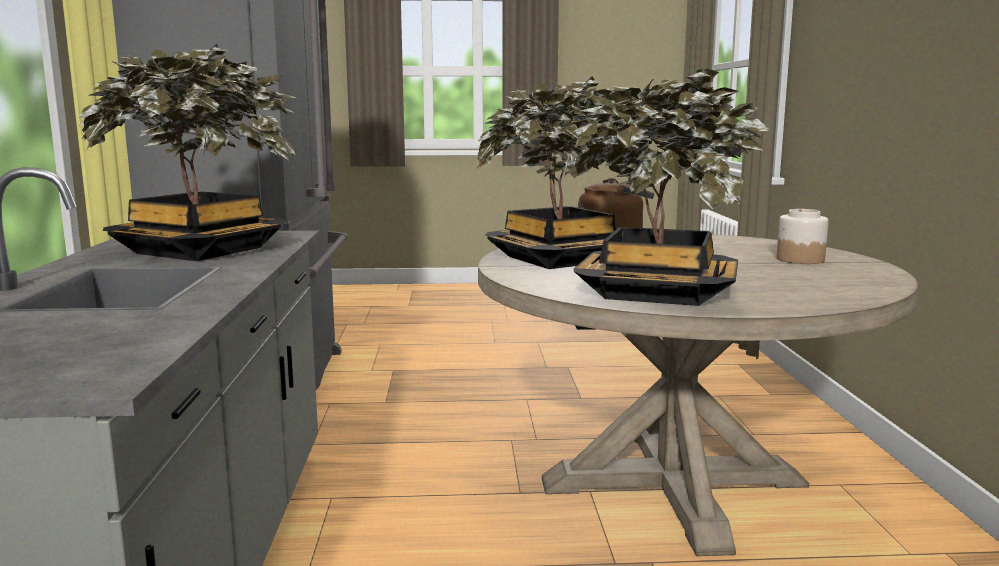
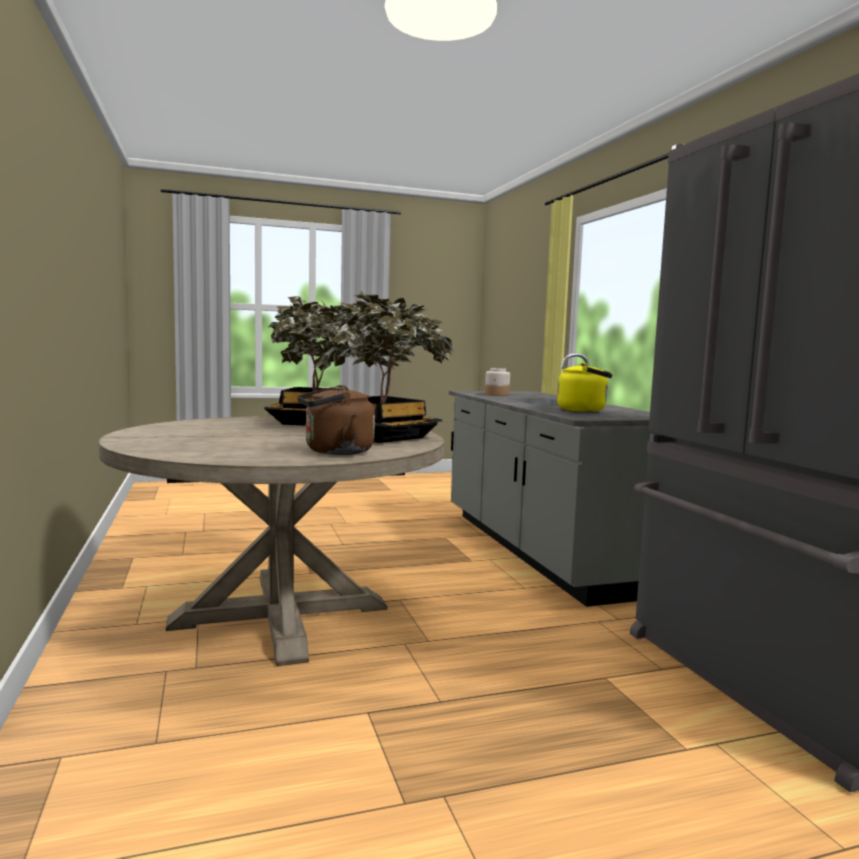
camera: 165 degrees right, 5 degrees down
(199, 250) = (584, 410): potted plant -> yellow kettle
(800, 259) = (176, 437): jar -> jar (497, 395)

